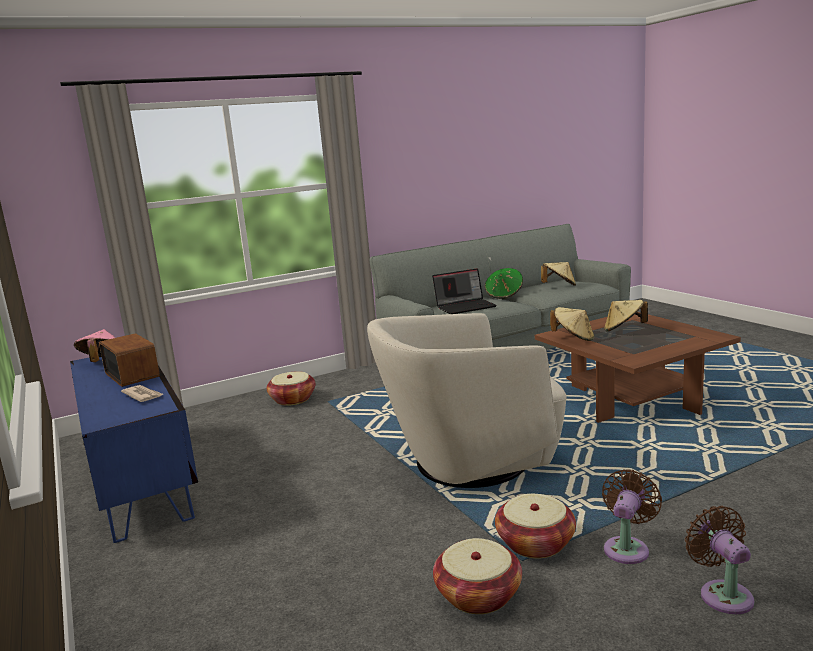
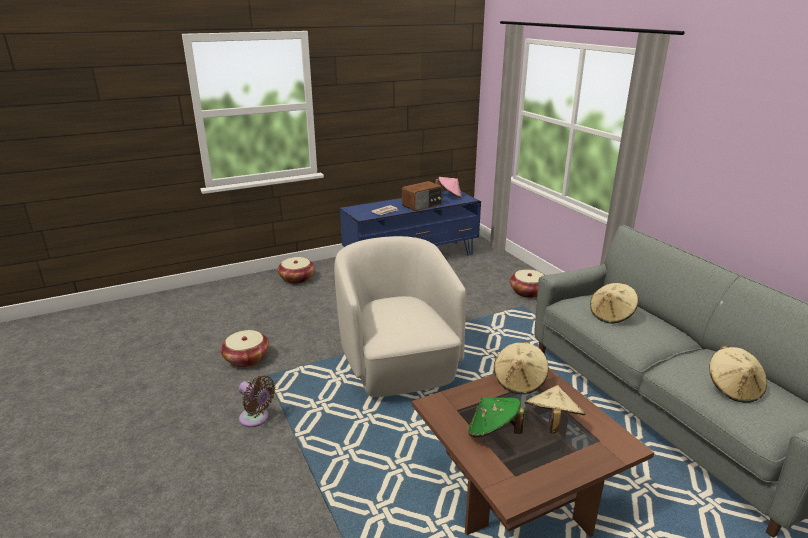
camera: 90 degrees right, 10 degrees up
(465, 306) = (611, 315): laptop -> beige hat
(504, 295) = (689, 347): green hat -> green hat (493, 432)
(535, 543) = (281, 382): basket -> basket (297, 278)
(723, 594) = (190, 447): brown fan -> none

